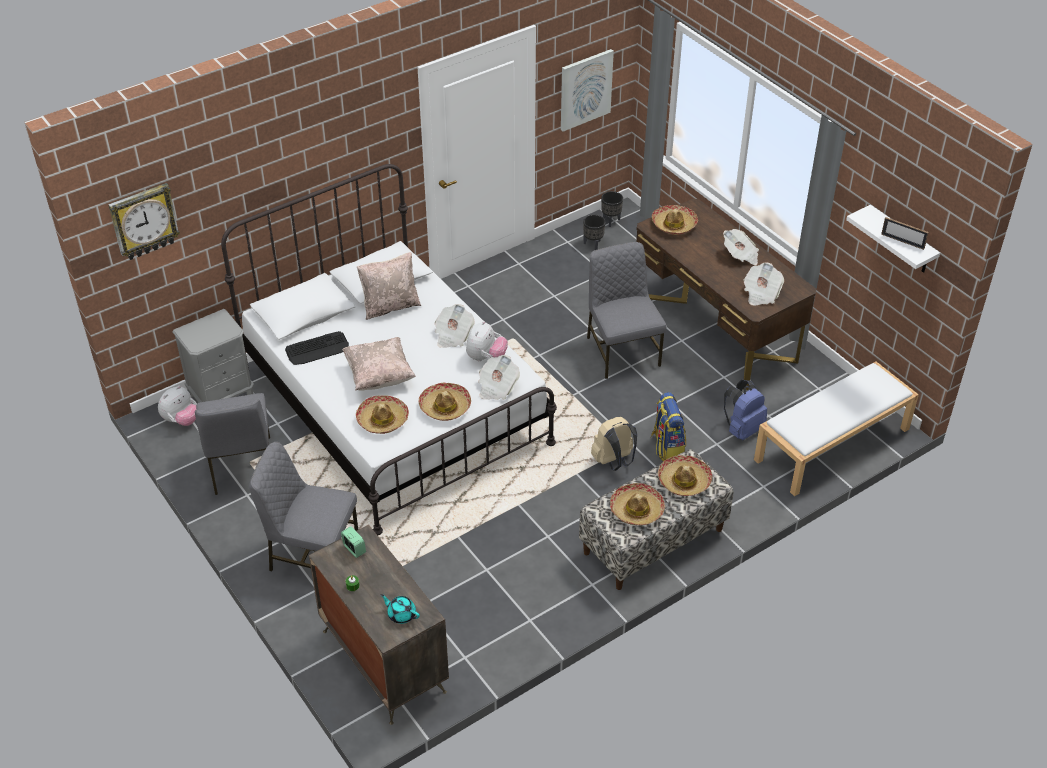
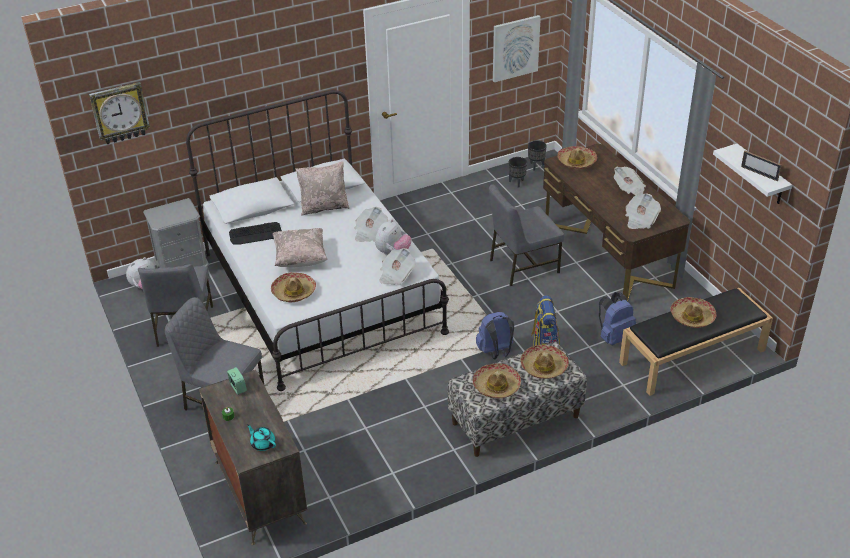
camera: 10 degrees right, 5 degrees down
(445, 407) = (348, 287): hat -> hat (692, 317)
(614, 461) = (496, 352): beige backpack -> blue backpack
(621, 351) = (522, 266): grey chair -> grey chair turned 105 degrees counterclockwise
(832, 445) = (692, 357): white bench -> black bench

